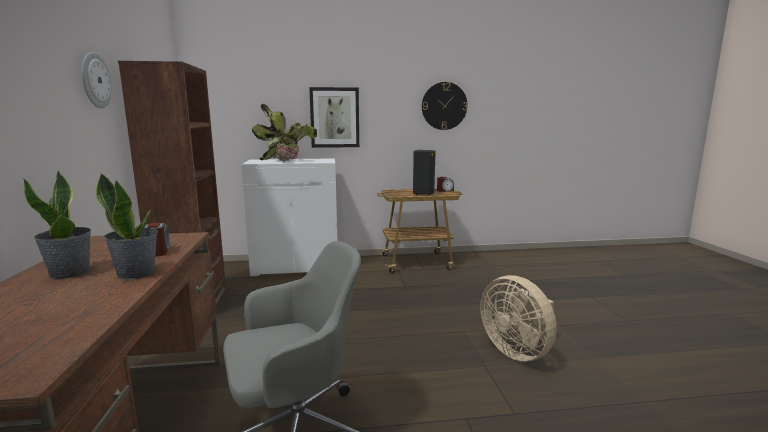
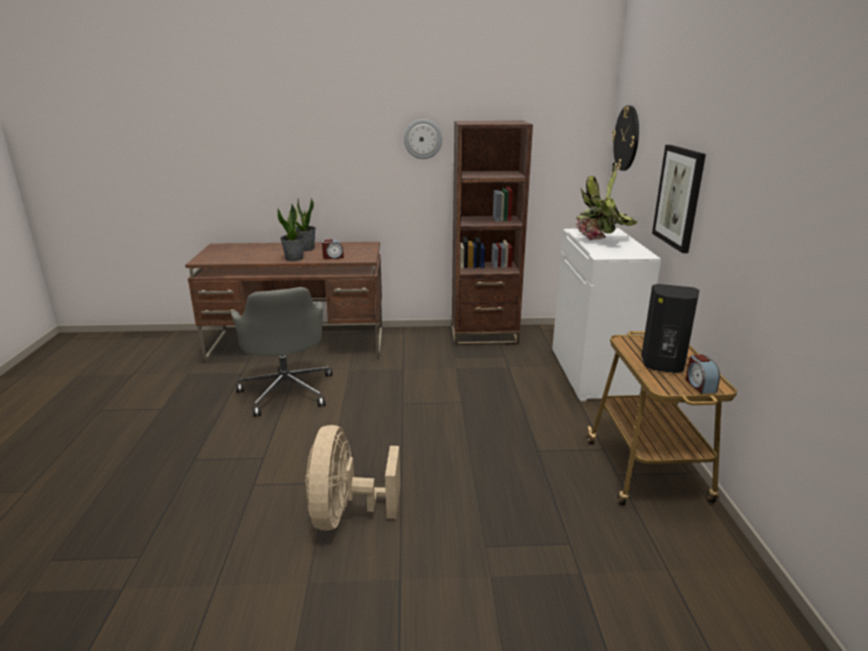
camera: 95 degrees right, 10 degrees up
(444, 106) = (793, 220): wall clock -> wall clock (627, 138)
(517, 351) = (346, 514): beige fan -> beige fan turned 60 degrees counterclockwise

